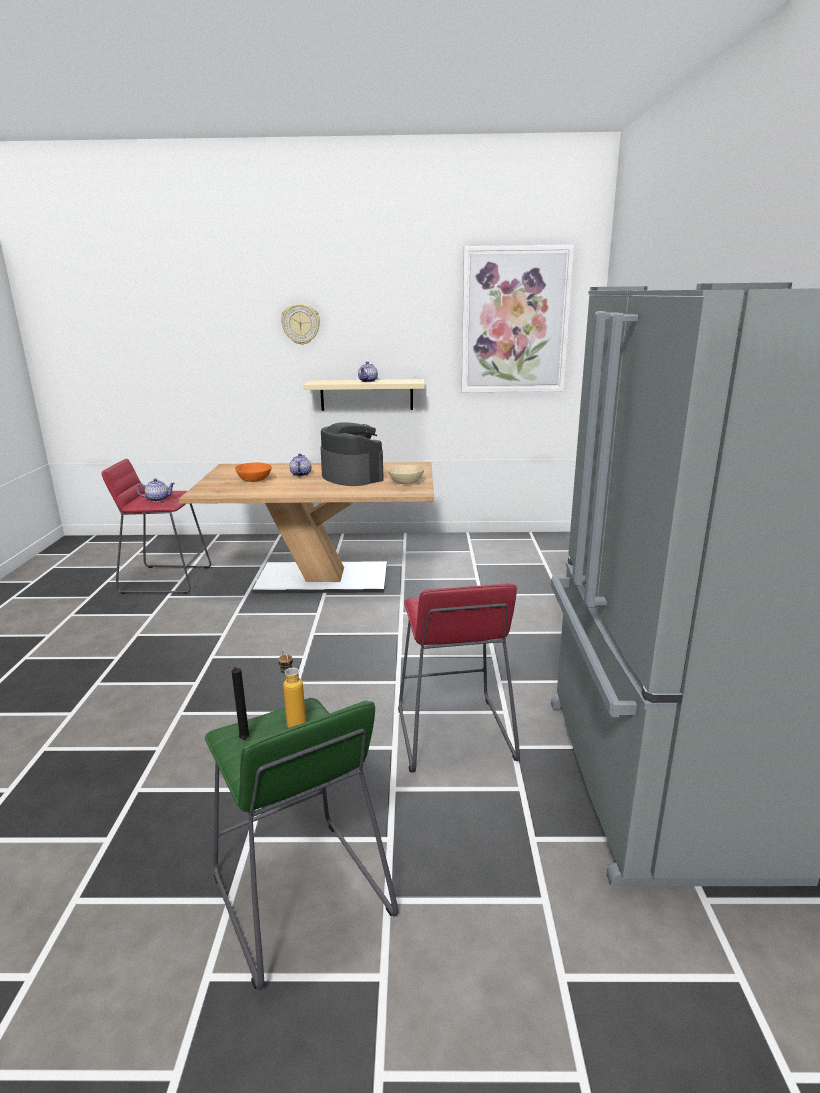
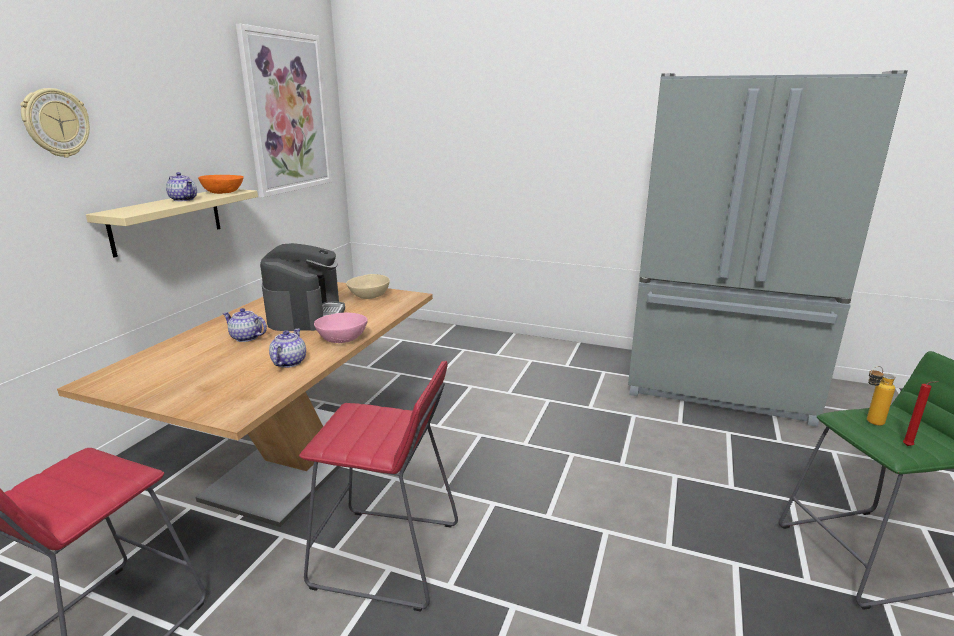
camera: 70 degrees left, 0 degrees up
(158, 499) = (90, 485): teapot -> teapot (289, 362)
(243, 740) = (909, 447): black candle -> red candle
(254, 480) = (225, 367): orange bowl -> orange bowl (223, 192)
(313, 492) = (342, 339): none -> pink bowl
(351, 476) = (306, 314): coffee machine -> coffee machine turned 105 degrees clockwise
(453, 734) = (660, 443): red stool -> red stool (386, 556)

